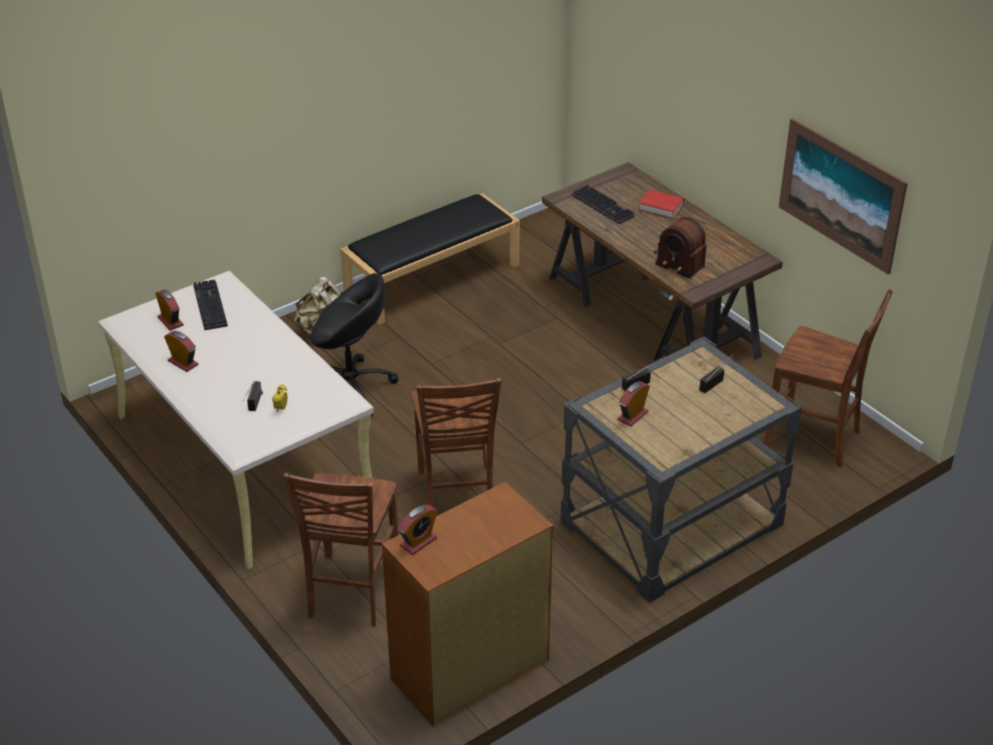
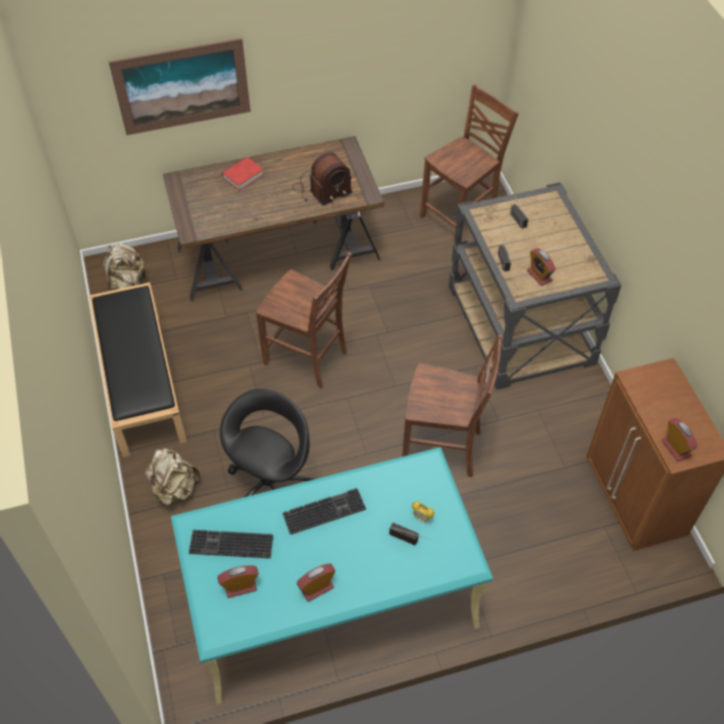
camera: 70 degrees left, 15 degrees up
(243, 459) = (330, 600): beige desk -> turquoise desk
(351, 592) = (530, 554): brown chair -> brown chair (307, 358)
(542, 237) = (127, 286): none -> beige backpack
(604, 206) = (220, 209): keyboard -> keyboard (325, 510)
(840, 195) = (400, 53): picture -> picture (182, 86)

